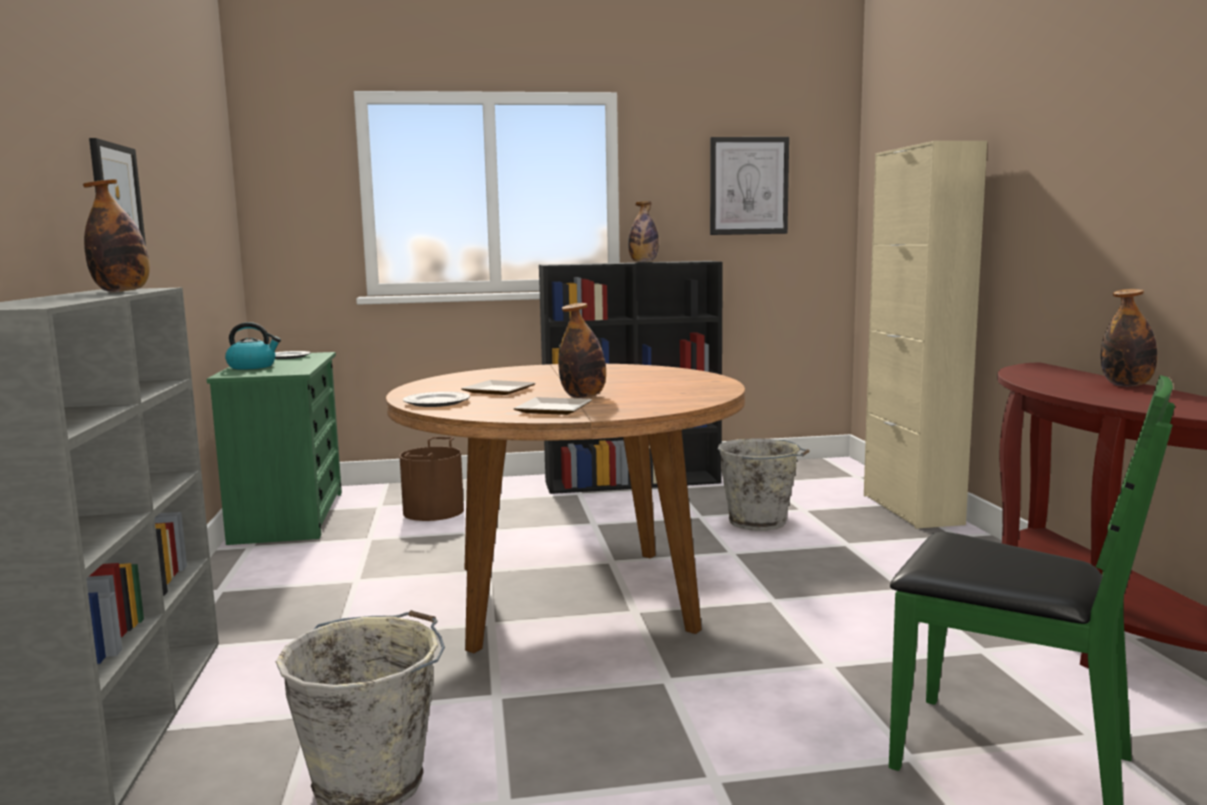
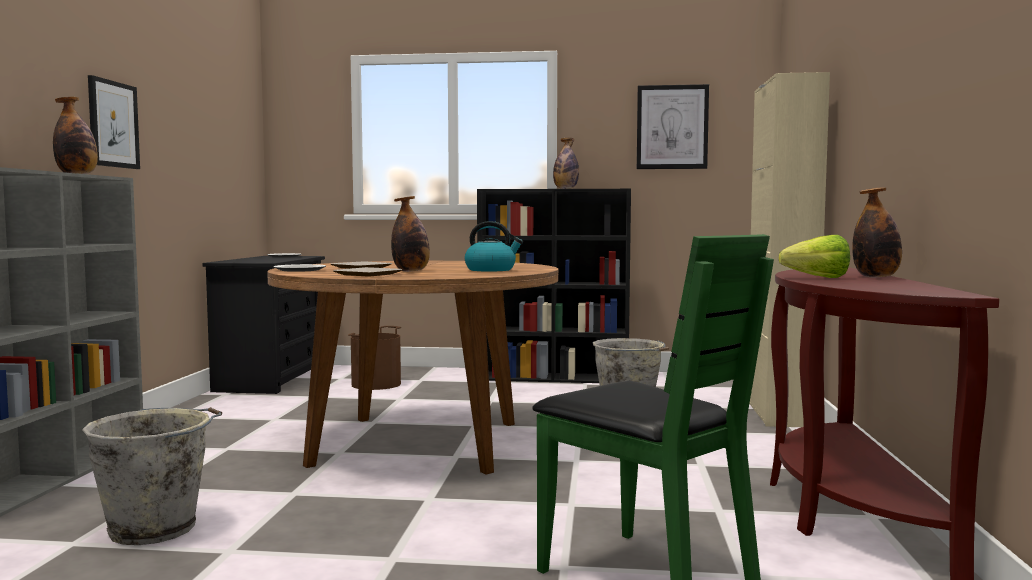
camera: 15 degrees right, 5 degrees down
(252, 366) = (247, 259): kettle -> kettle (491, 270)
(289, 516) = (271, 379): green dresser -> black dresser
(1075, 392) = (811, 278): none -> lettuce

